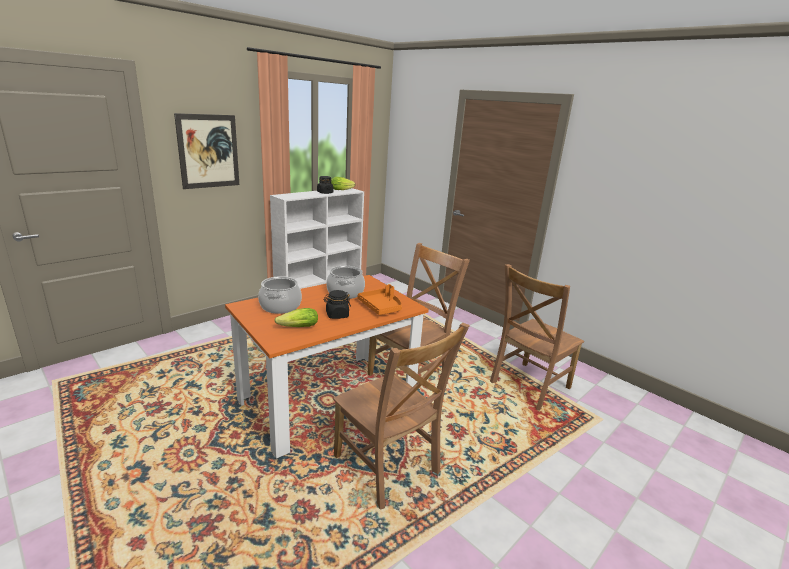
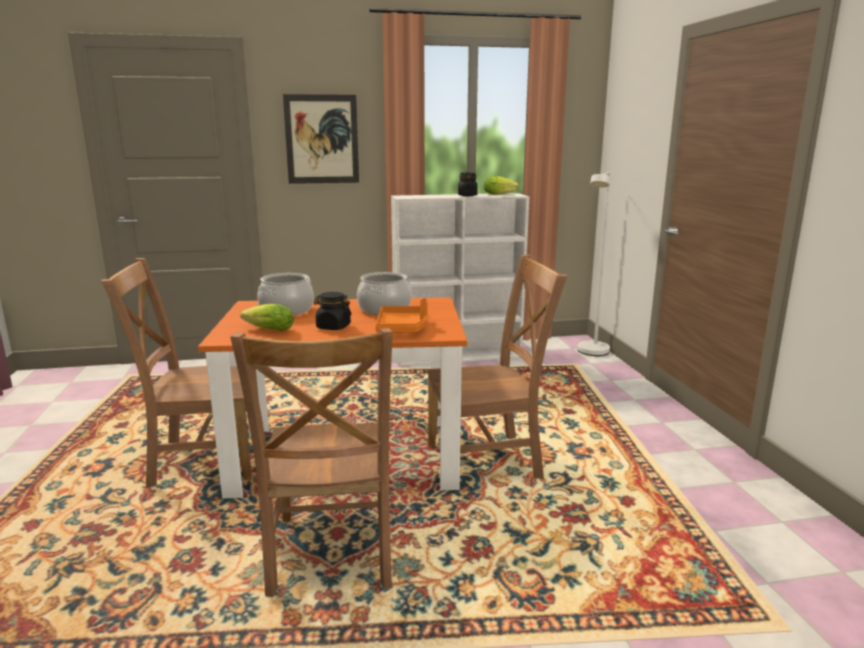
camera: 35 degrees right, 5 degrees down
(395, 286) = (591, 353): none -> white floor lamp
(528, 386) = (678, 530): brown chair -> brown chair (202, 461)

